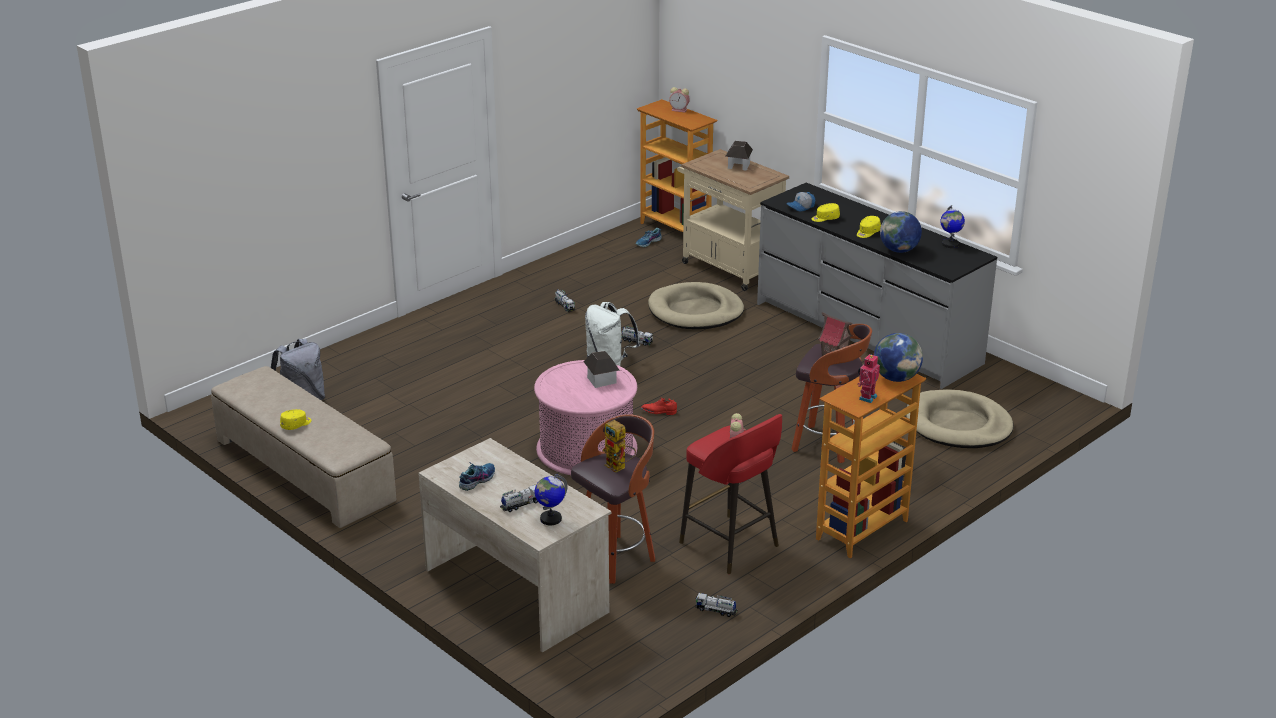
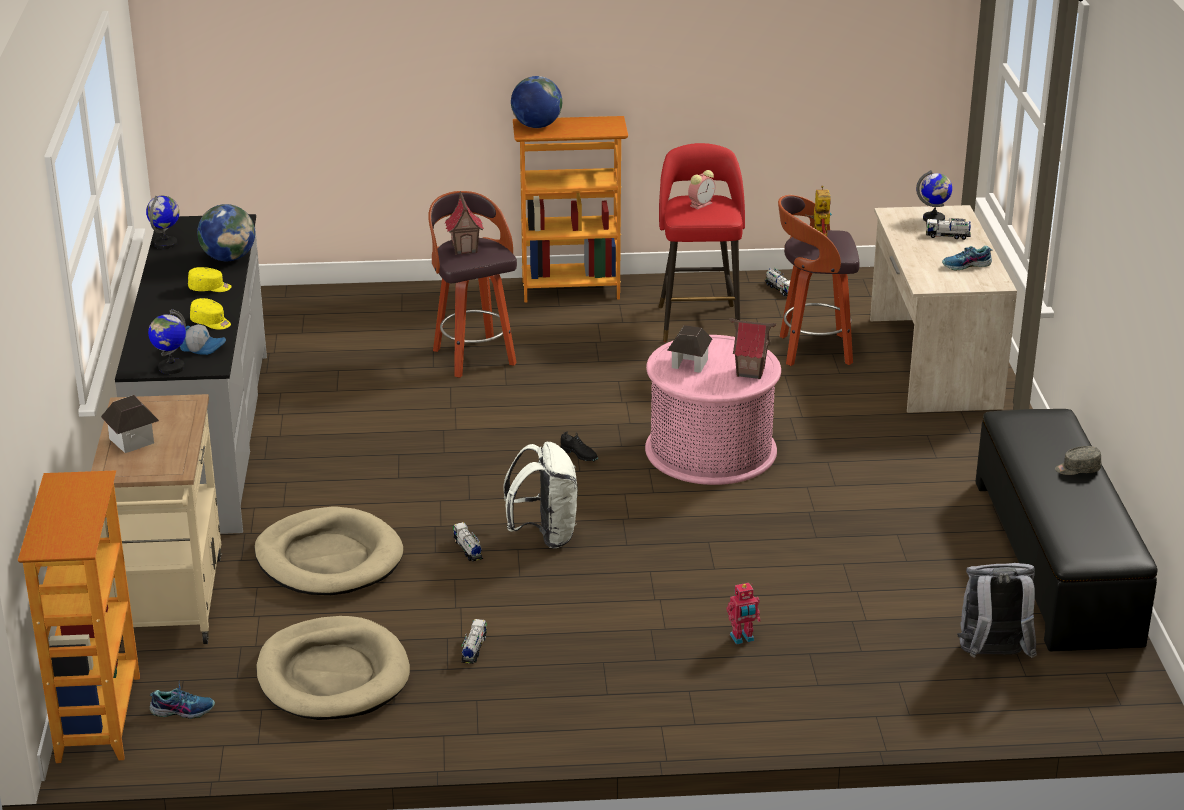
camera: 140 degrees left, 0 degrees up
(296, 424) = (1077, 469): yellow cap -> grey cap
(303, 469) = (1056, 560): beige bench -> black bench
(557, 389) = (750, 372): none -> toy house
(658, 412) = (579, 455): red shoe -> black shoe
(680, 110) = (47, 519): alarm clock -> none
(793, 194) = (171, 367): none -> globe
(866, 397) = (589, 123): toy robot -> toy robot (742, 638)
(958, 424) = (324, 324): beige dog bed -> beige dog bed (333, 675)

